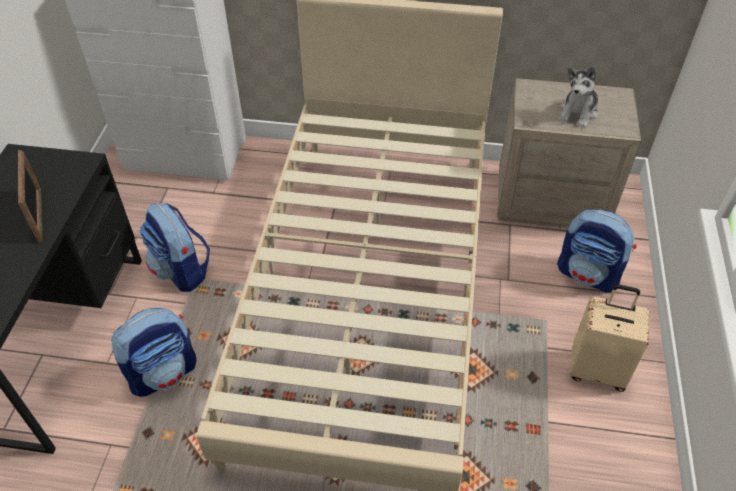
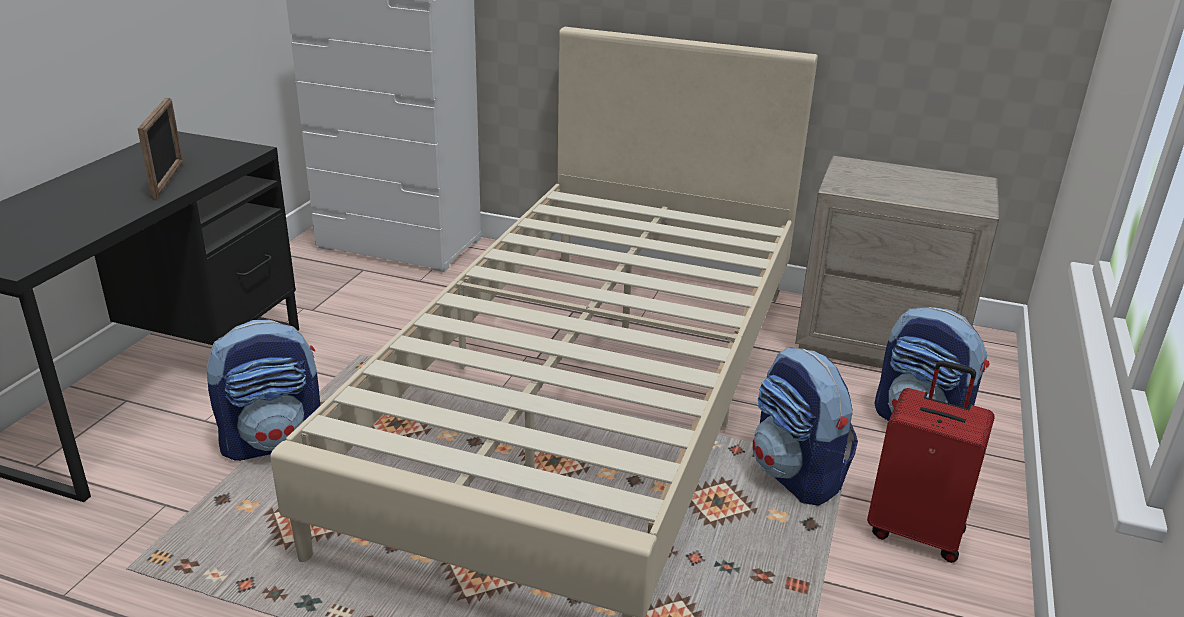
camera: 10 degrees right, 20 degrees down
(182, 271) = (346, 345): backpack -> backpack (796, 475)
(578, 112) = (913, 188): plush toy -> none
(597, 369) = (916, 531): beige suitcase -> red suitcase

